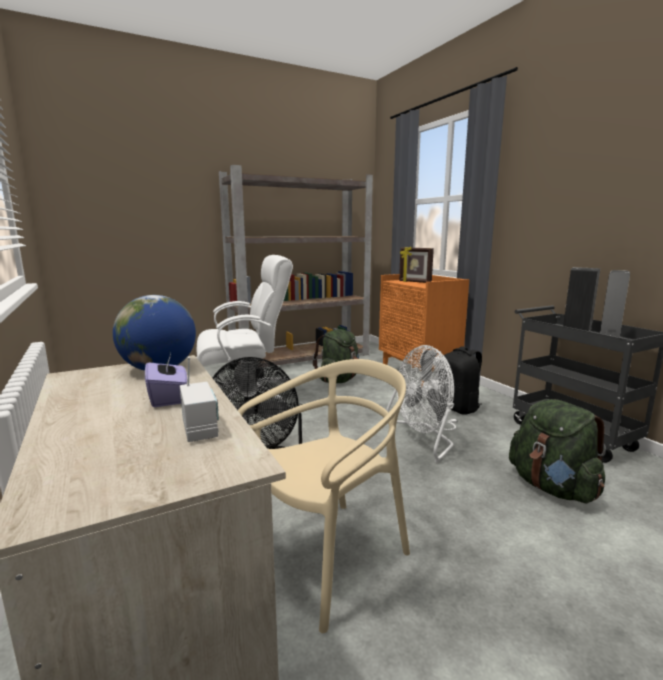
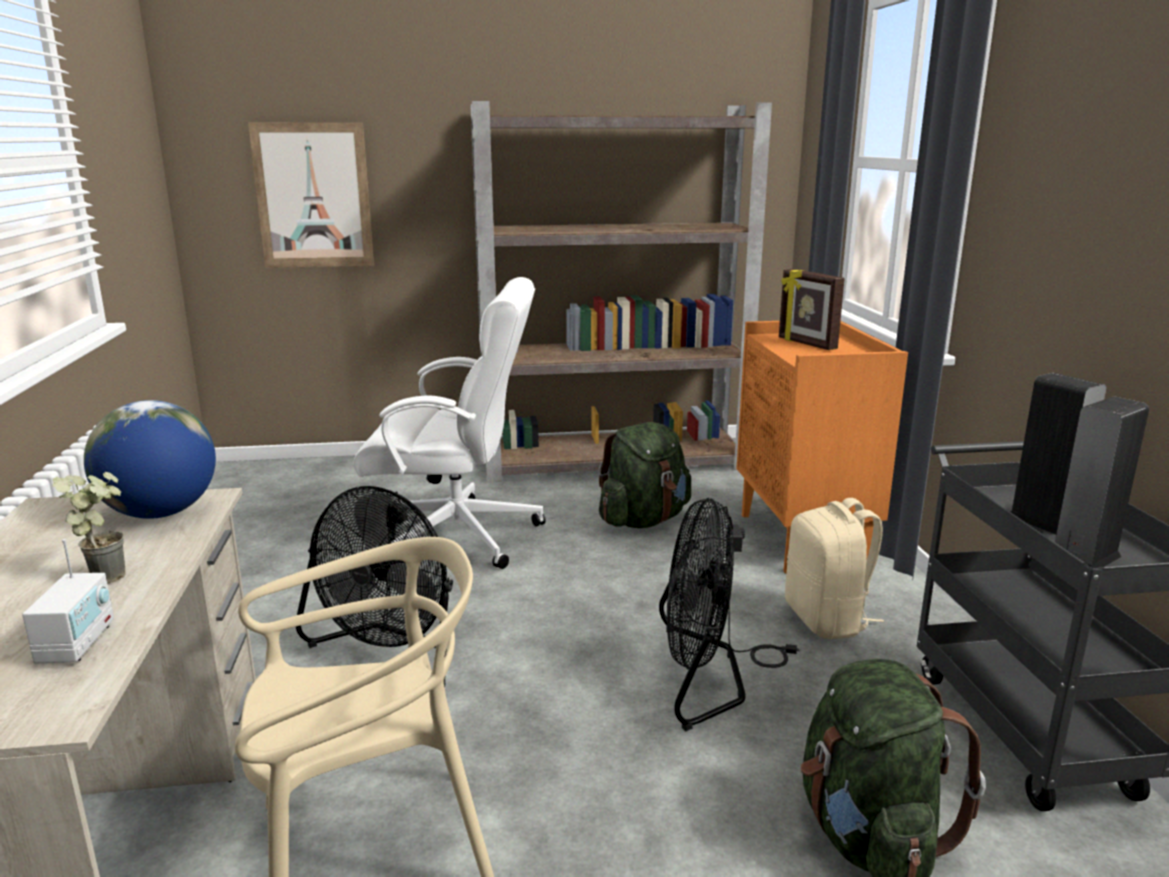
camera: 20 degrees right, 5 degrees up
(128, 219) = (313, 196): none -> picture
(168, 397) = (109, 574): purple tissue box -> potted plant
(426, 436) = (711, 672): white fan -> black fan
(457, 407) = (827, 620): black backpack -> beige backpack

